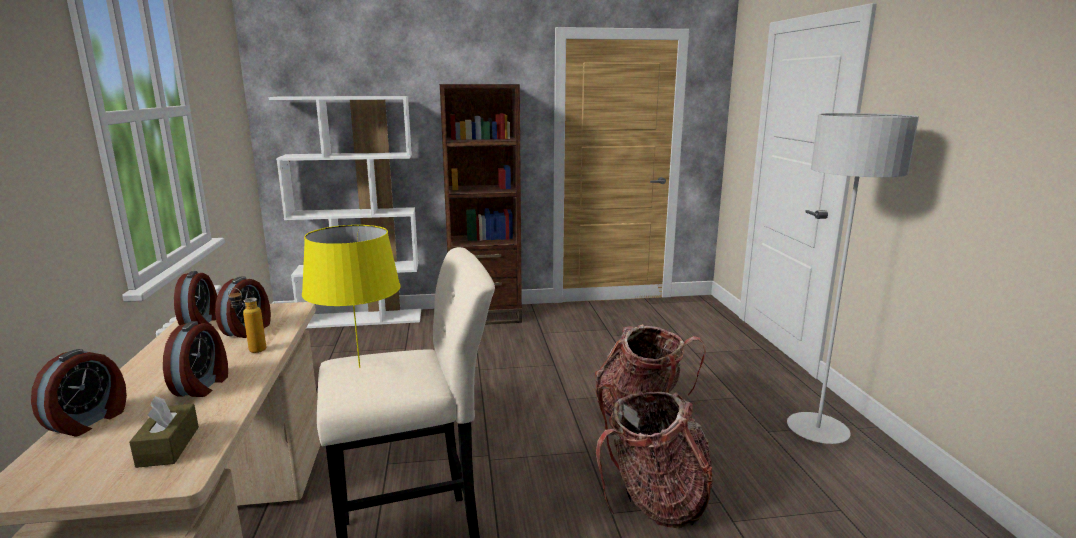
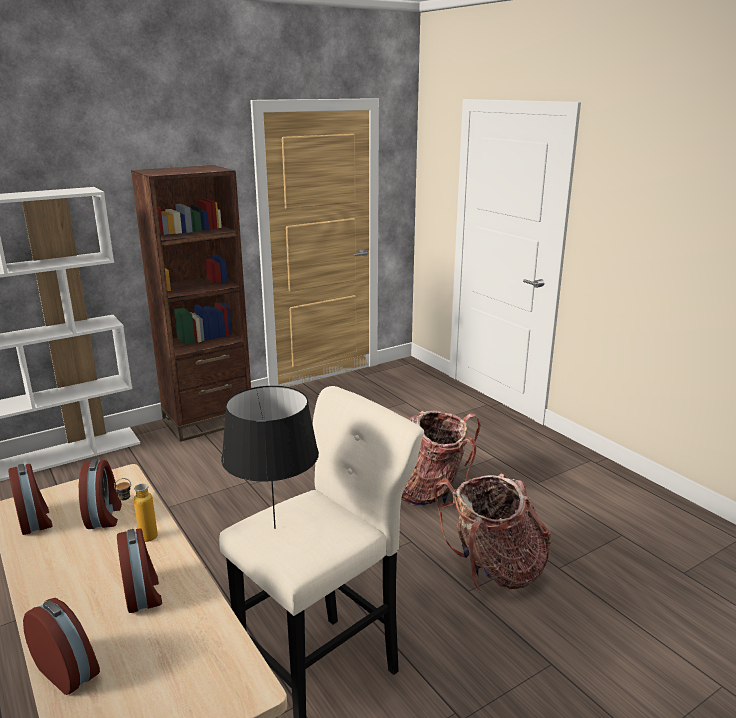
camera: 25 degrees left, 5 degrees up
(89, 421) = (68, 670): alarm clock -> alarm clock turned 45 degrees counterclockwise
(168, 446) = (197, 666): brown tissue box -> none
(359, 367) = (274, 528): yellow table lamp -> black table lamp
(817, 430) = (570, 472): grey floor lamp -> none

